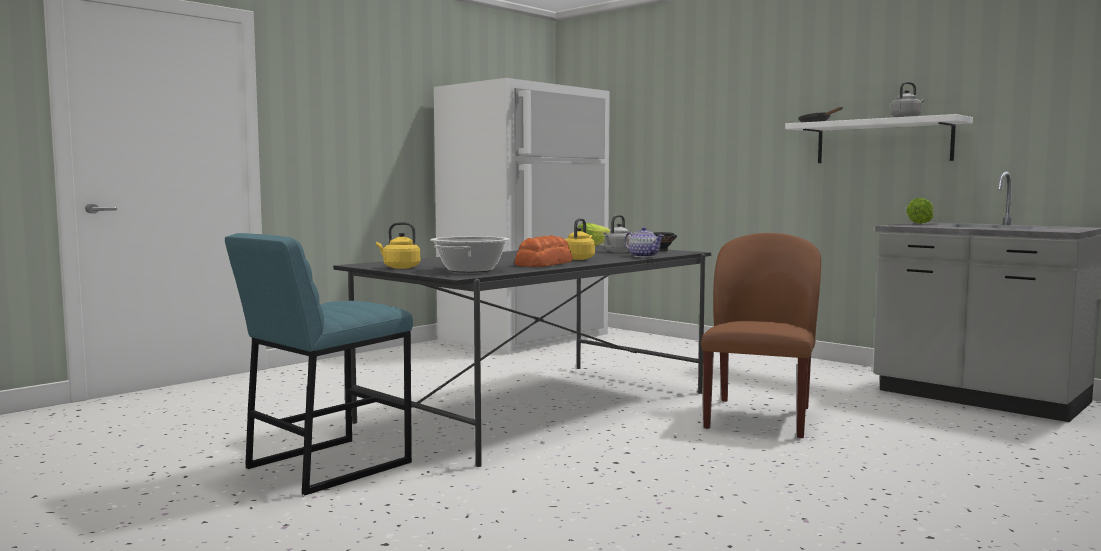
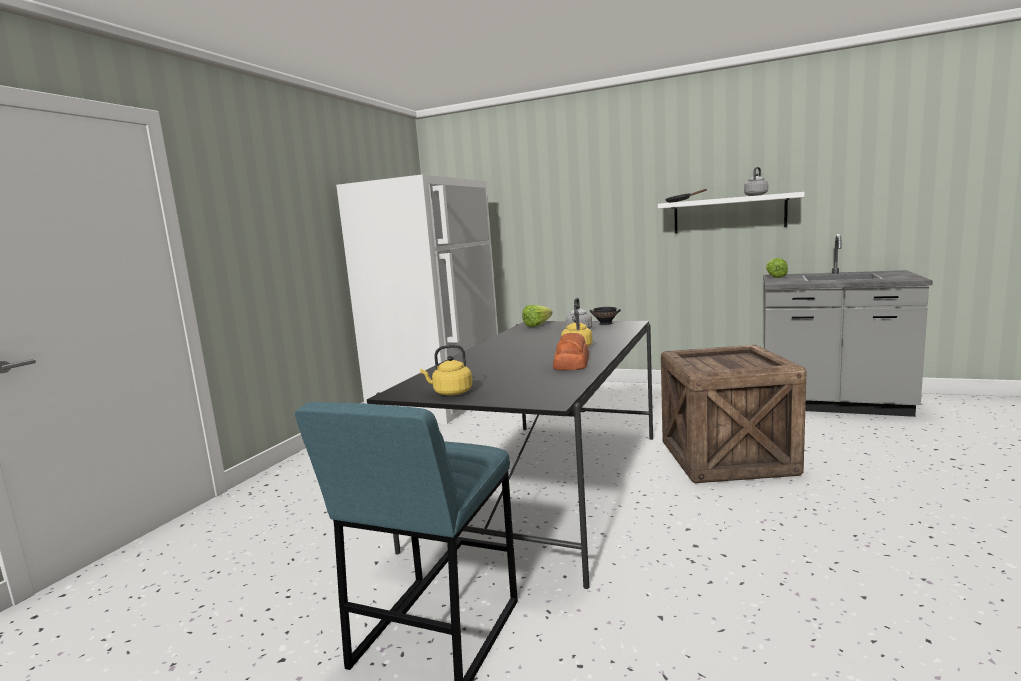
camera: 20 degrees left, 5 degrees up
(470, 270) = (533, 386): cooking pot -> none
(643, 256) = (618, 335): teapot -> none
(759, 417) = (728, 458): brown chair -> crate

